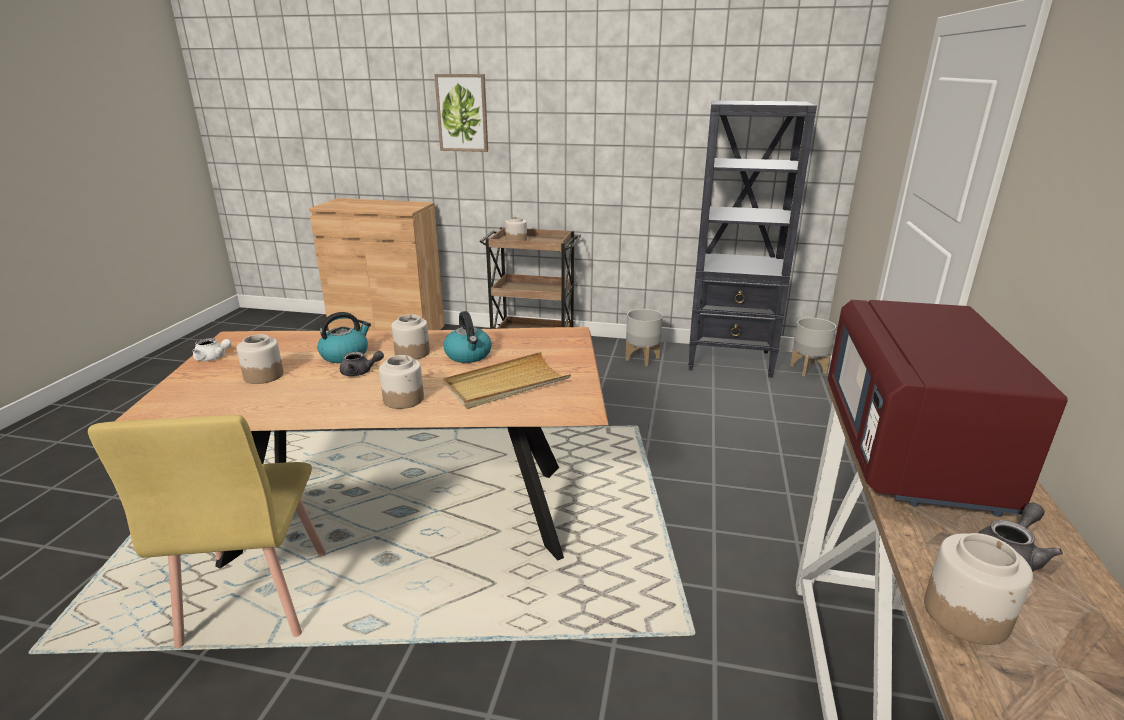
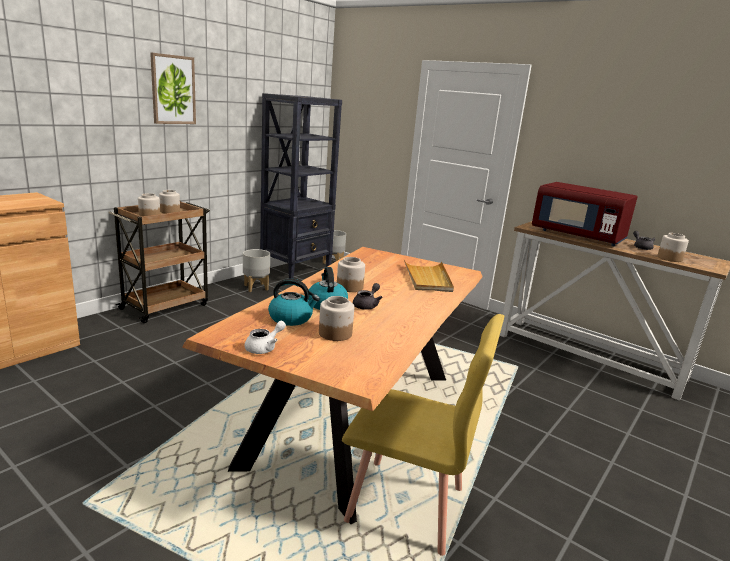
camera: 65 degrees left, 5 degrees down
(404, 399) = (424, 302): jar -> jar (170, 211)
(462, 113) = (63, 95): picture -> picture (173, 90)
(468, 355) = (373, 276): kettle -> kettle (291, 318)

